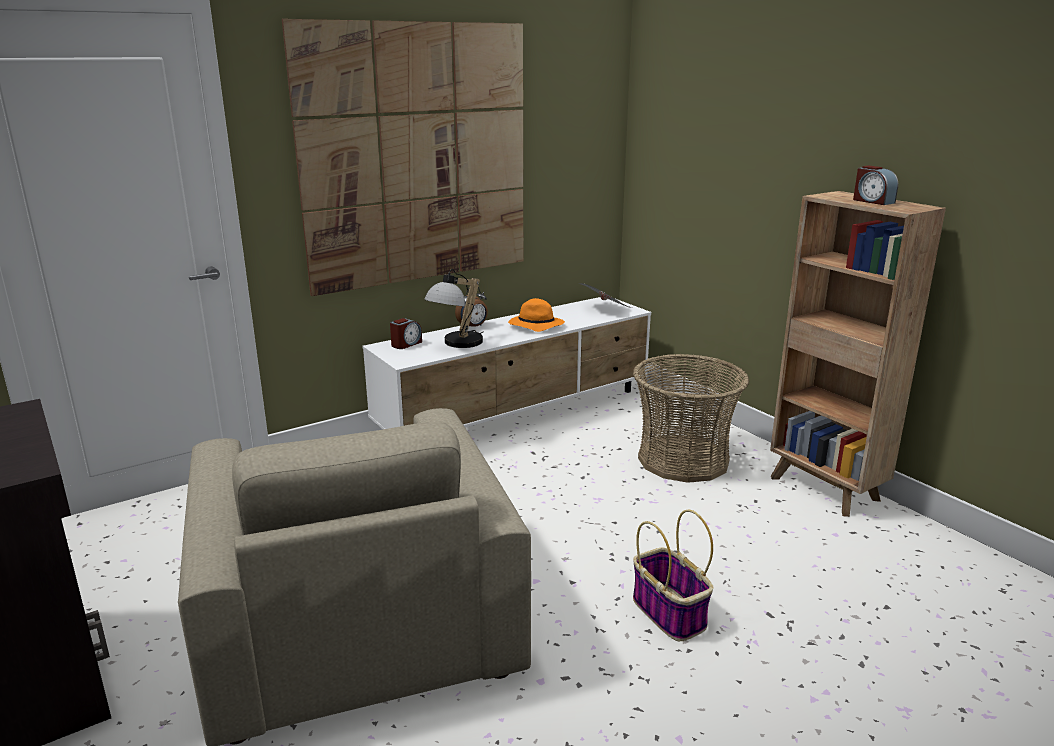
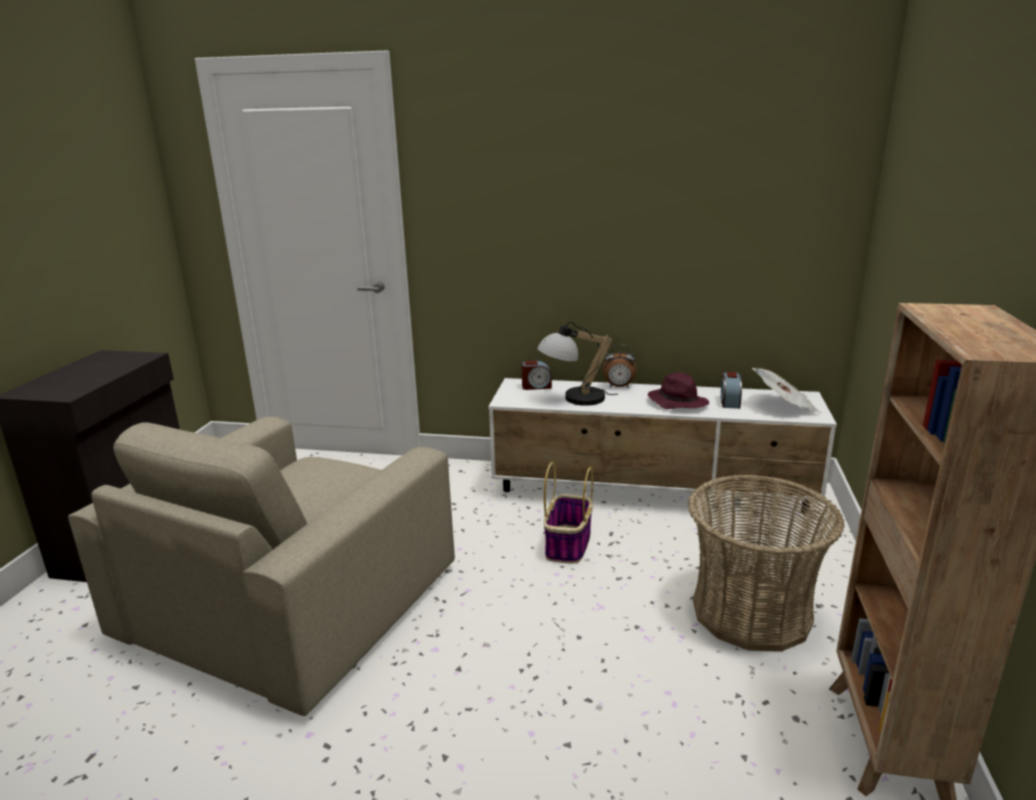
camera: 45 degrees right, 0 degrees up
(417, 156) = (576, 203): picture -> none
(535, 326) = (677, 402): orange hat -> purple hat
(670, 613) = (487, 756): basket -> basket (568, 545)
(872, 201) = (982, 329): alarm clock -> alarm clock (729, 402)

